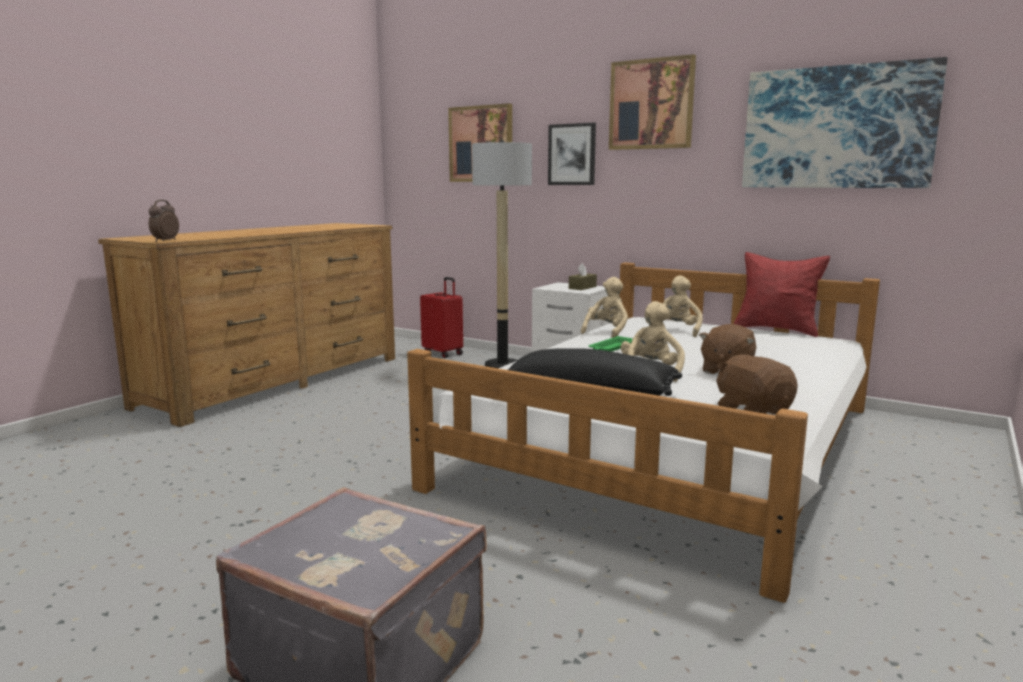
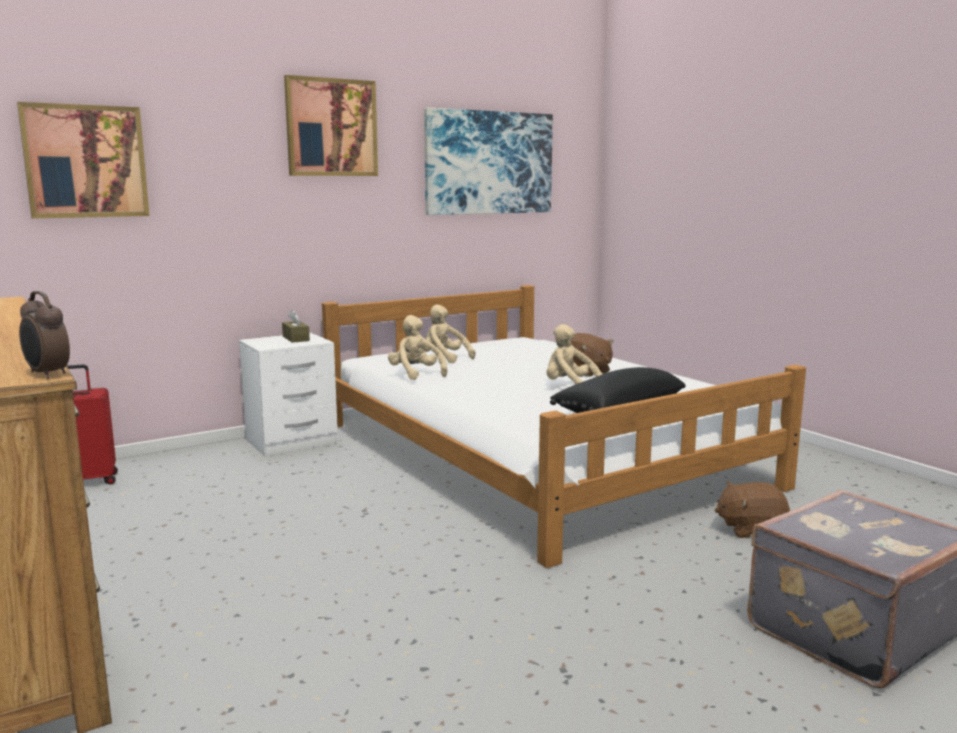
camera: 65 degrees left, 0 degrees up
(502, 365) = (207, 462): floor lamp -> none
(572, 154) = (238, 180): picture -> none
(611, 348) = (477, 382): green tray -> none
(752, 410) = (686, 386): brown plush toy -> brown plush toy (750, 529)
(776, 330) = (472, 341): red pillow -> none

